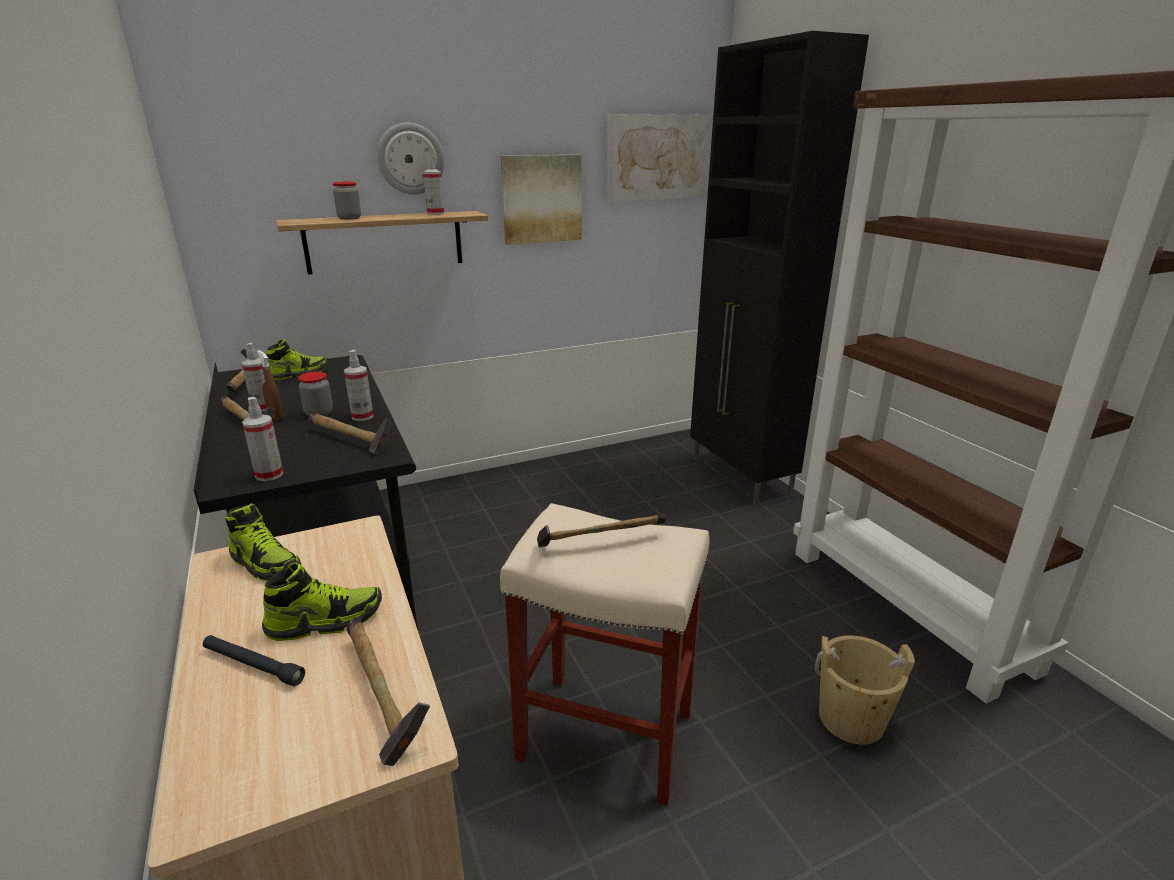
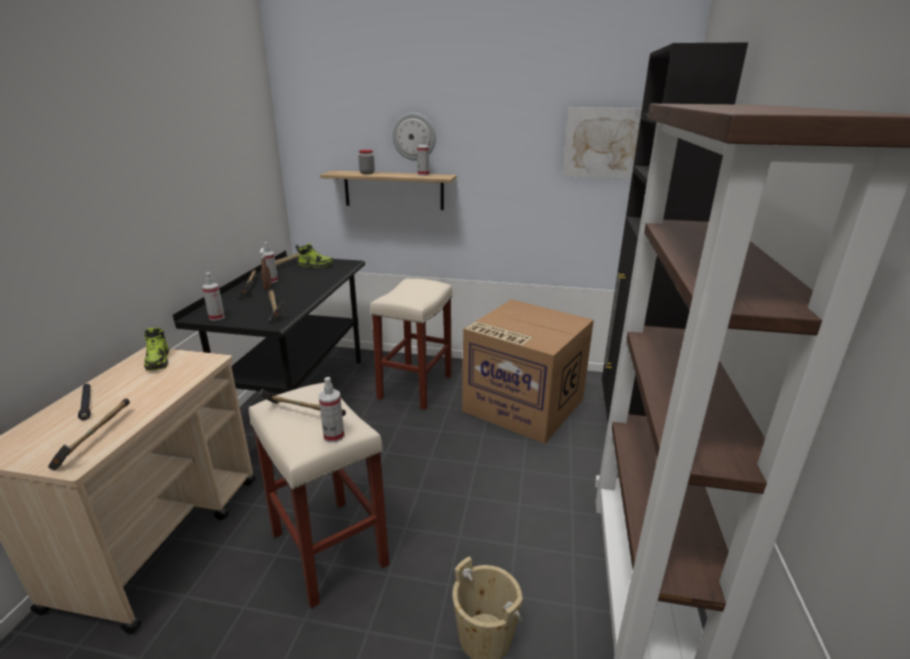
camera: 35 degrees right, 0 degrees up
(319, 413) = (287, 291): jar -> none
(325, 621) = (134, 397): shoe -> none
(362, 416) = (302, 298): spray bottle -> spray bottle (334, 436)
(485, 516) = (415, 387): none -> beige stool
(541, 199) = (507, 170): picture -> none
(626, 492) = (521, 405): none -> cardboard box

